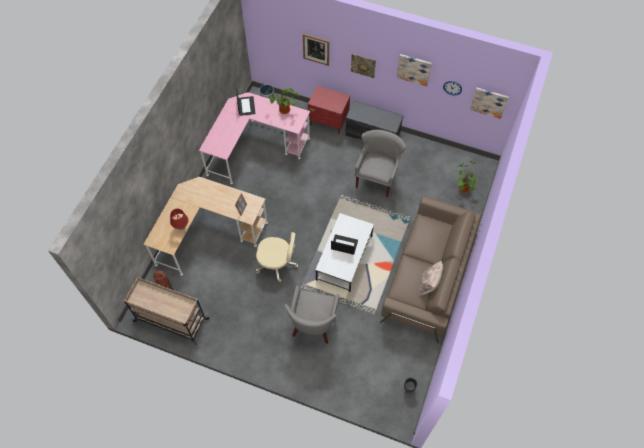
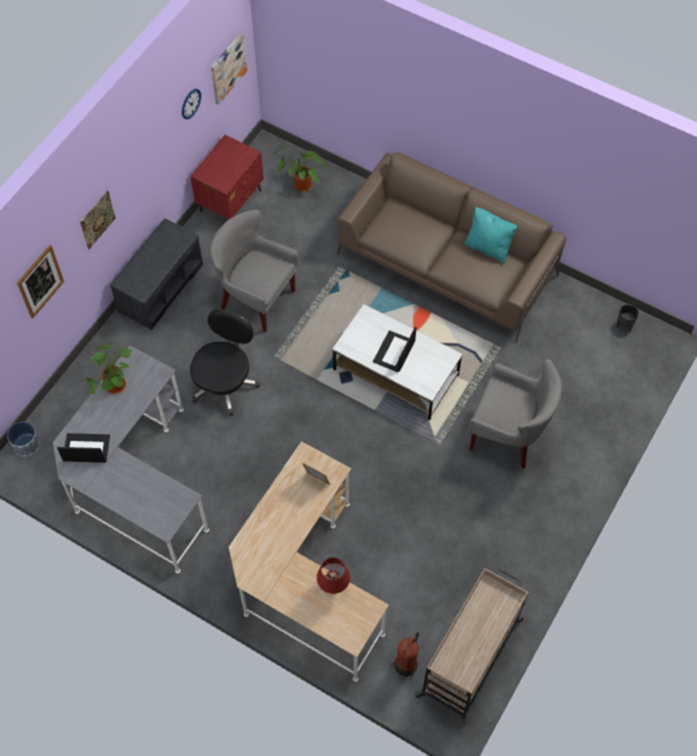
camera: 80 degrees left, 0 degrees up
(254, 146) = (135, 481): pink desk -> grey desk
(277, 263) = (389, 474): beige office chair -> none
(319, 174) = (225, 383): none -> black office chair
(328, 122) = (115, 350): red nightstand -> red nightstand (231, 201)
(414, 69) = (148, 139): picture -> none
(429, 284) = (488, 247): beige pillow -> turquoise pillow

